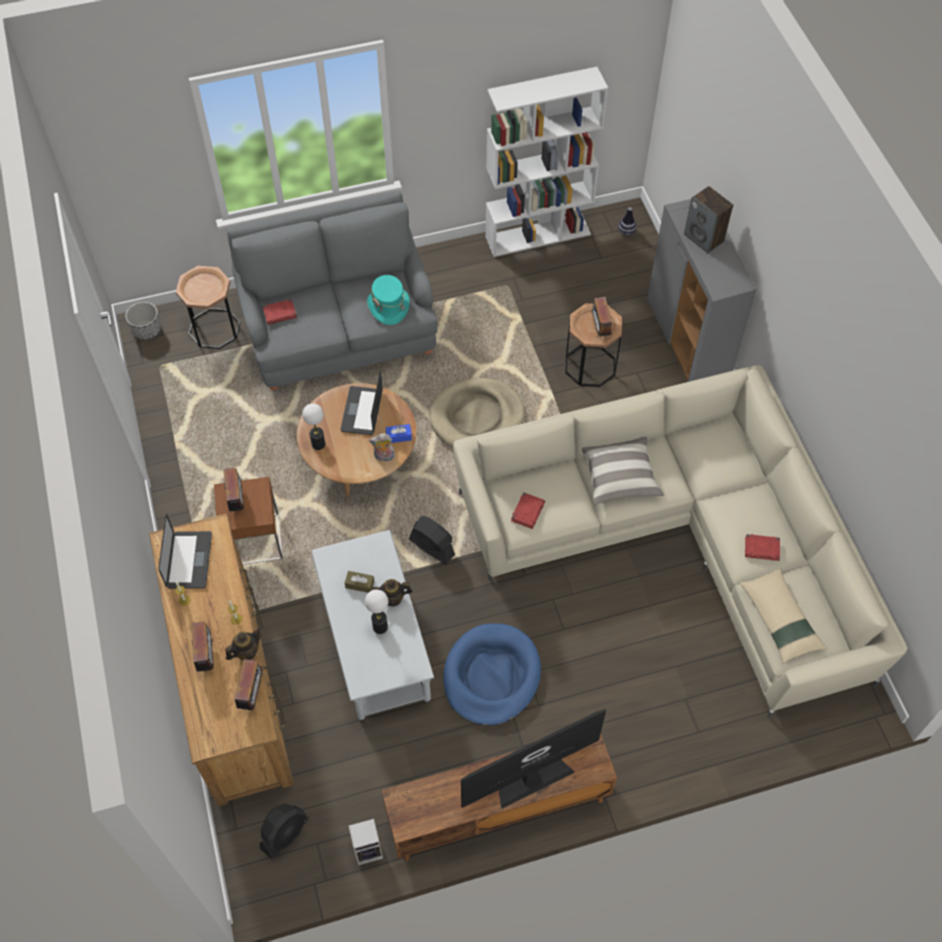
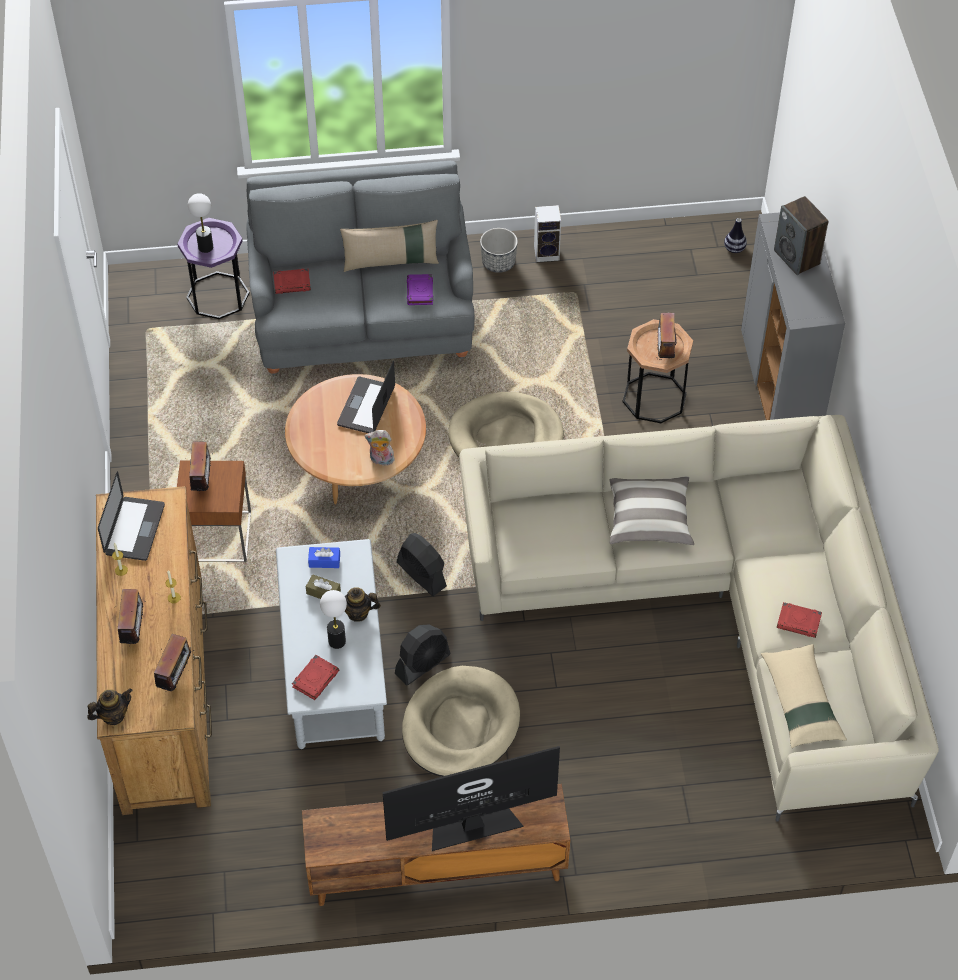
camera: 10 degrees right, 5 degrees down
(147, 330) = (140, 287): planter -> planter (498, 262)
(214, 328) = (218, 295): brown side table -> purple side table
(246, 651) = (178, 633): teapot -> teapot (113, 715)
(285, 833) = (190, 855): black fan -> black fan (423, 664)
(318, 444) = (309, 435): table lamp -> table lamp (206, 247)
(359, 283) = (391, 261): none -> beige pillow
(369, 849) = (281, 887): speaker -> speaker (547, 253)
(389, 306) = (420, 292): turquoise hat -> purple book
(399, 436) = (403, 440): blue tissue box -> blue tissue box (324, 561)
(491, 676) = (460, 725): blue dog bed -> beige dog bed
(527, 511) = (532, 541): red book -> red book (315, 679)
(538, 235) = (625, 238): white bookcase -> none

